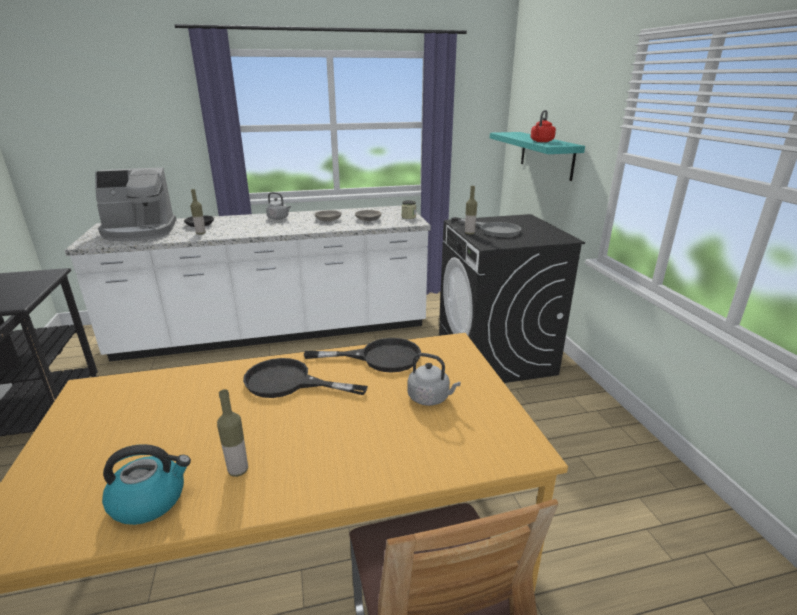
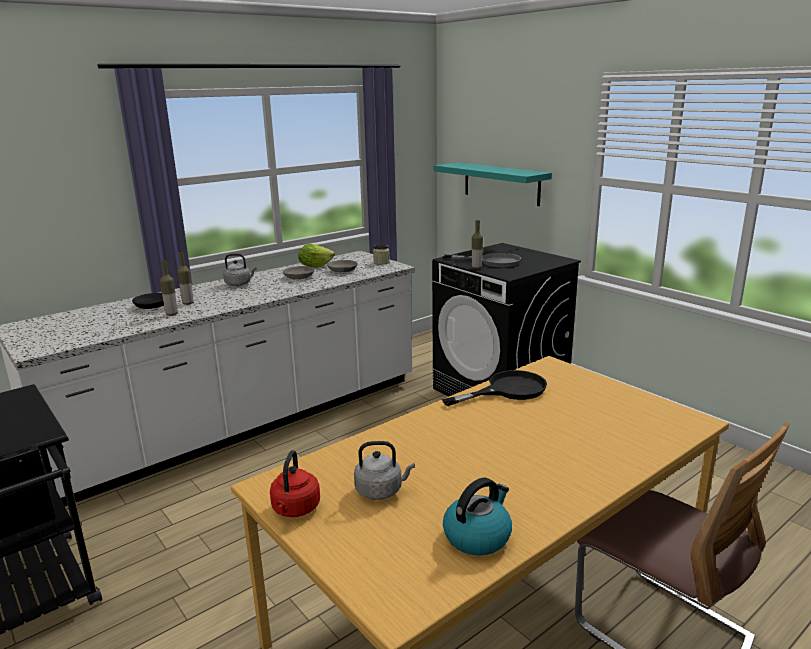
camera: 25 degrees left, 5 degrees down
(139, 232) = (83, 325): coffee machine -> none
(238, 470) = (516, 496): bottle -> bottle (188, 303)
(289, 382) = (459, 427): black frying pan -> none
(353, 213) = (315, 266): none -> lettuce
(430, 398) = (588, 407): grey kettle -> grey kettle (381, 491)
(541, 141) = (506, 171): red kettle -> red kettle (295, 509)

